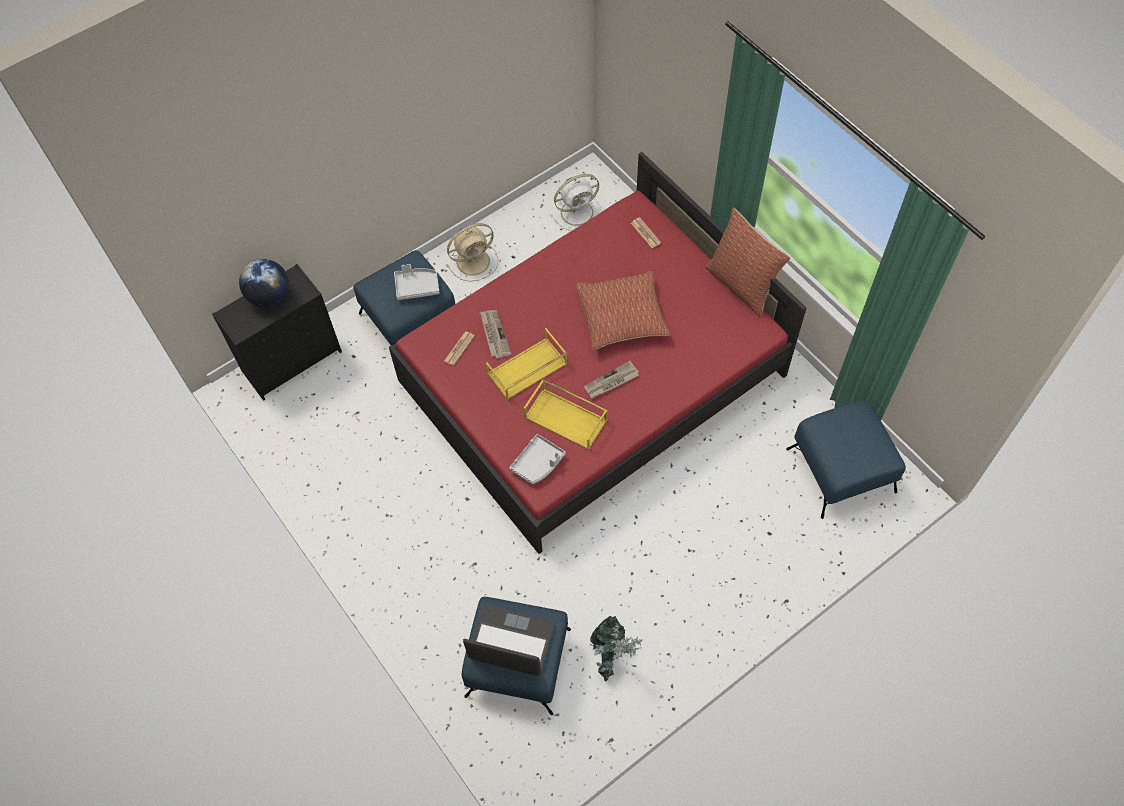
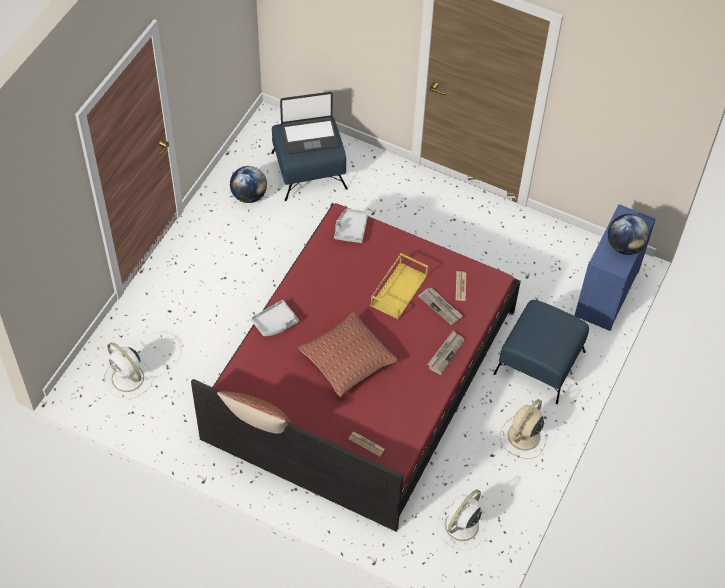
camera: 150 degrees right, 5 degrees down
(293, 360) = (606, 295): black dresser -> blue dresser
(417, 286) = (533, 336): grey tray -> grey tray (275, 323)
(567, 418) = (347, 266): yellow tray -> none
(611, 382) = (328, 306): newspaper -> newspaper (445, 353)
(611, 656) = (249, 196): potted plant -> globe
(841, 469) = (129, 379): blue ottoman -> white fan

